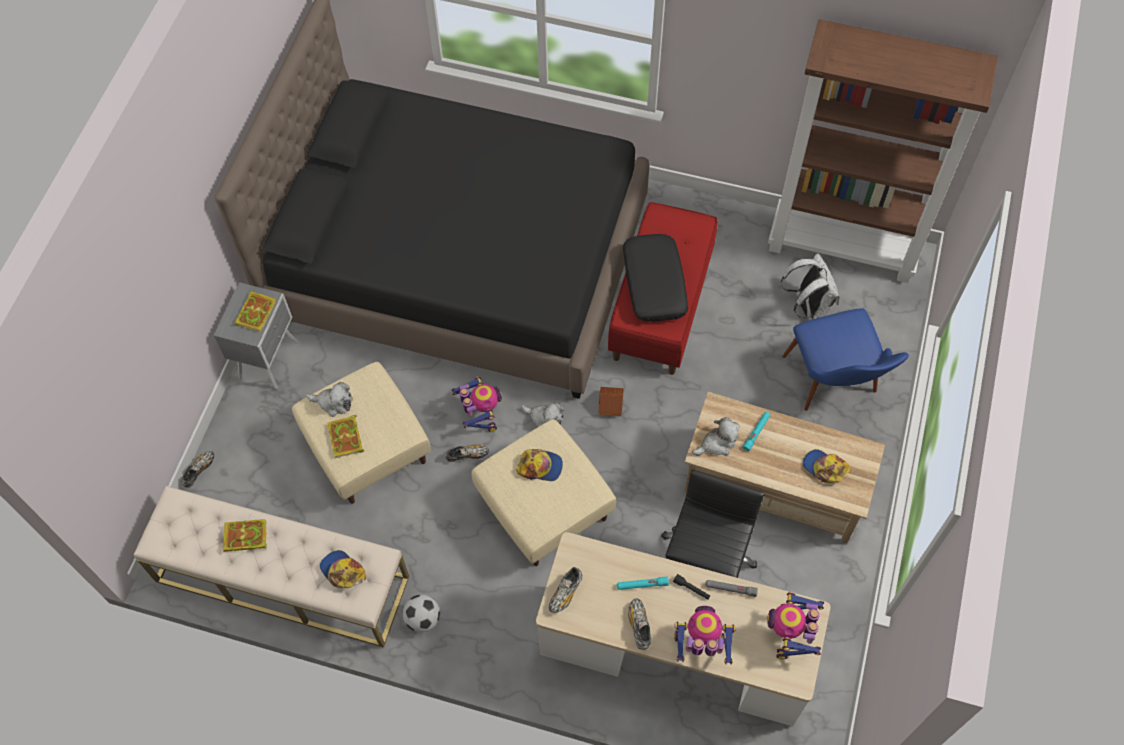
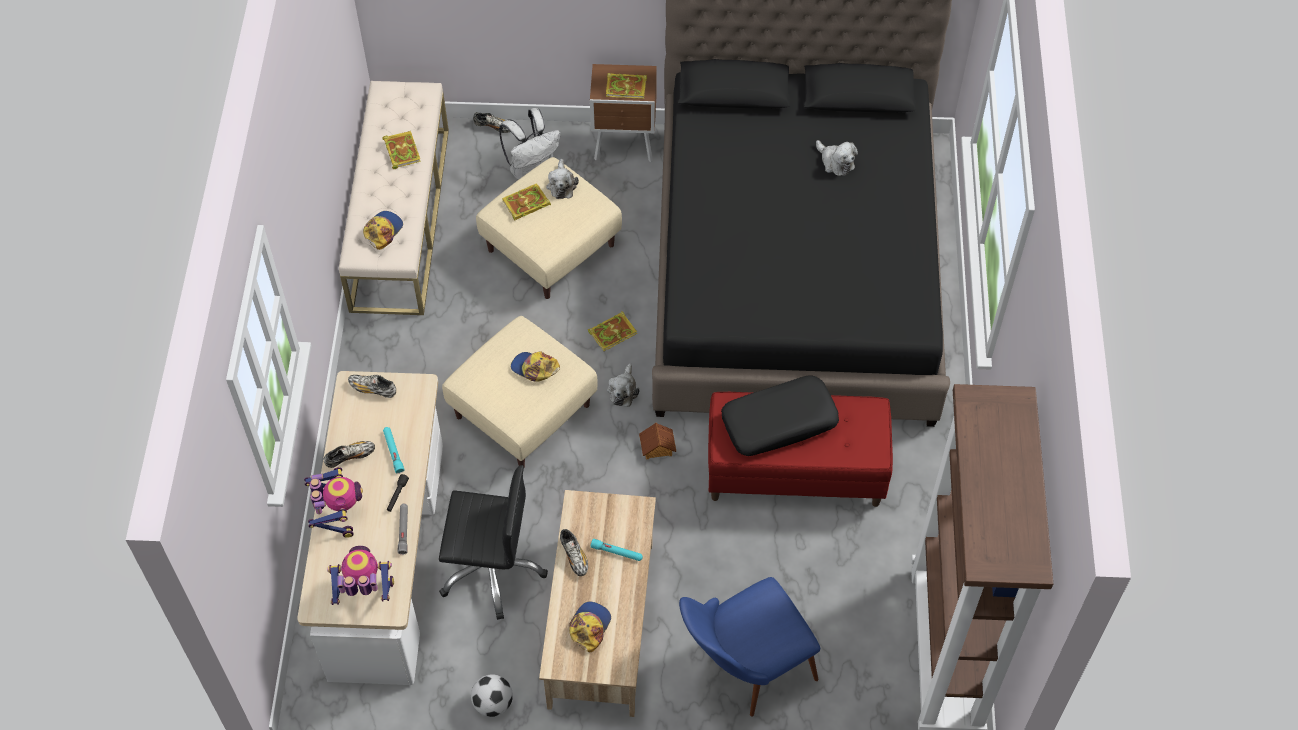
camera: 75 degrees right, 5 degrees down
(270, 359) = (625, 146): grey nightstand -> brown nightstand
(423, 619) = (383, 336): football -> football (493, 703)
(467, 455) = (563, 332): shoe -> shoe (574, 556)
(480, 414) = (613, 332): toy robot -> book
(540, 466) = (534, 368): cap -> cap turned 120 degrees clockwise
(717, 443) = (594, 516): plush toy -> plush toy (835, 162)
(808, 306) = (846, 625): white backpack -> white backpack (531, 169)

